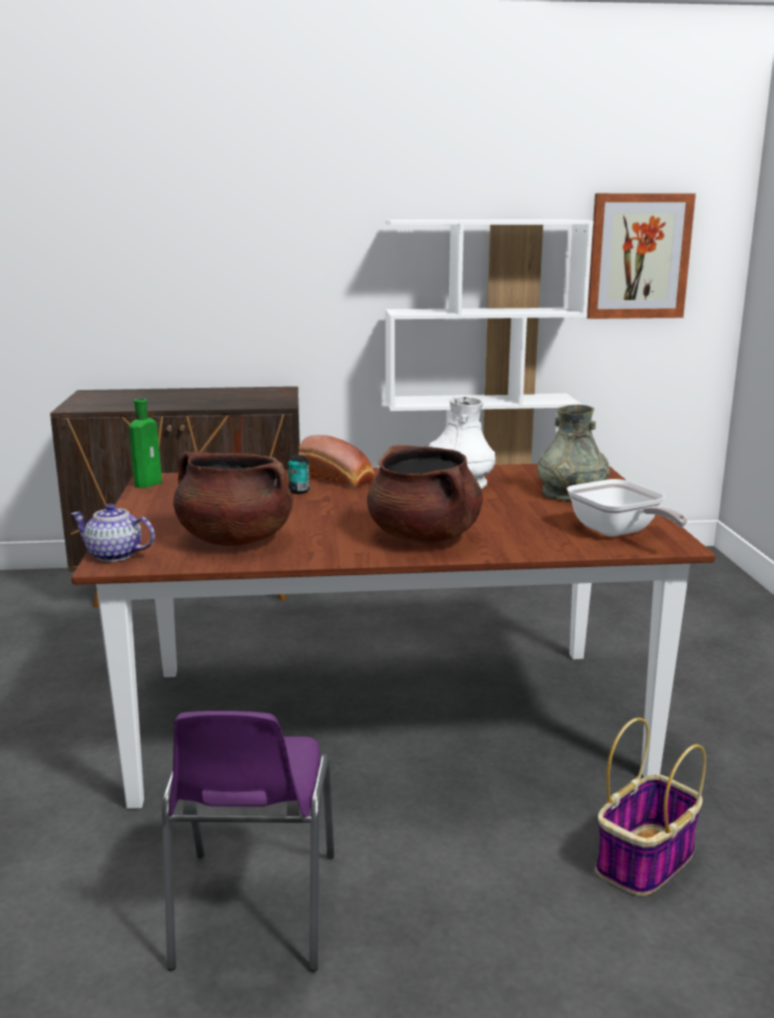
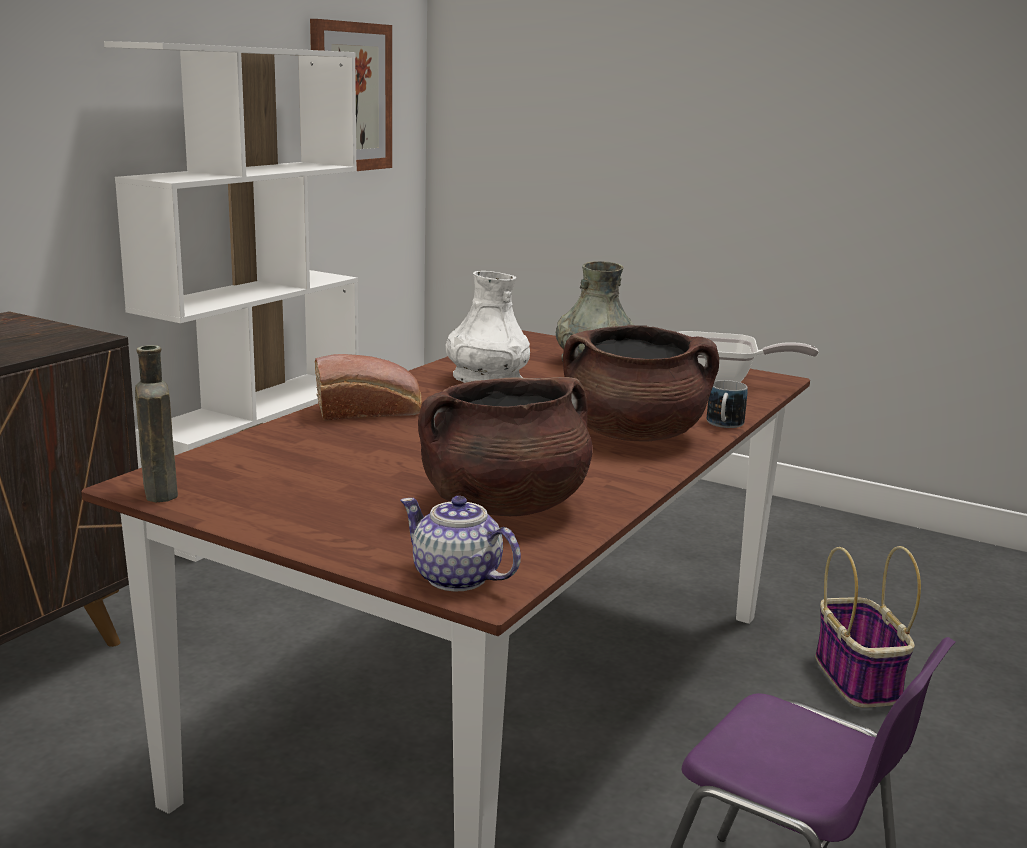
camera: 55 degrees left, 0 degrees up
(115, 555) = (457, 578): teapot -> teapot turned 75 degrees clockwise
(149, 483) = (159, 490): green bottle -> brown bottle
(299, 491) = (377, 436): can -> none
(506, 553) = (724, 425): none -> mug

